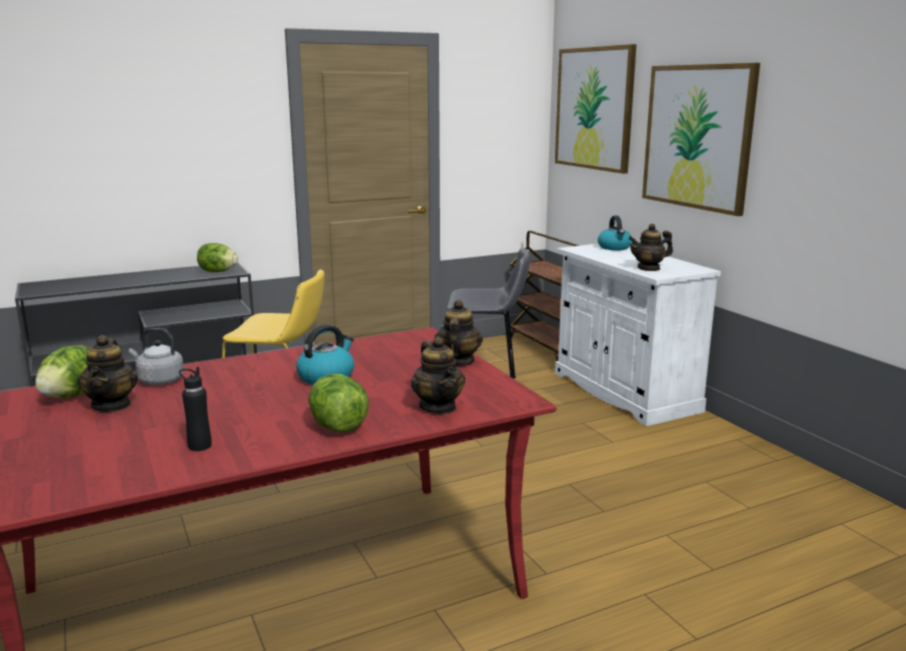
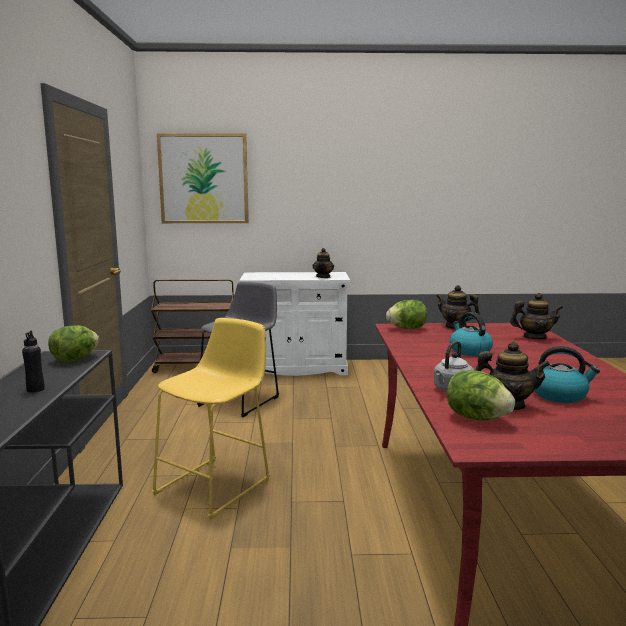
camera: 65 degrees left, 5 degrees down
(199, 446) = (595, 385): black bottle -> black bottle (35, 389)
(337, 426) = (562, 356): lettuce -> lettuce (407, 328)
(614, 247) = (261, 274): kettle -> kettle (560, 395)
(697, 137) = (313, 193): picture -> none

